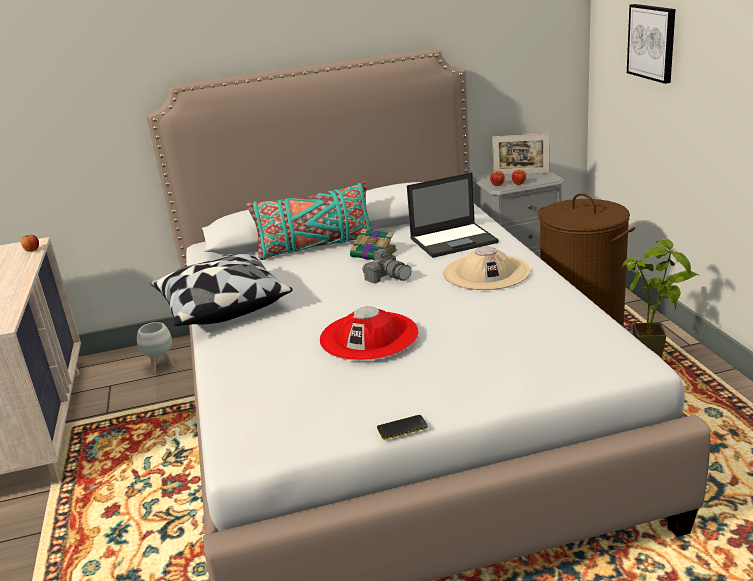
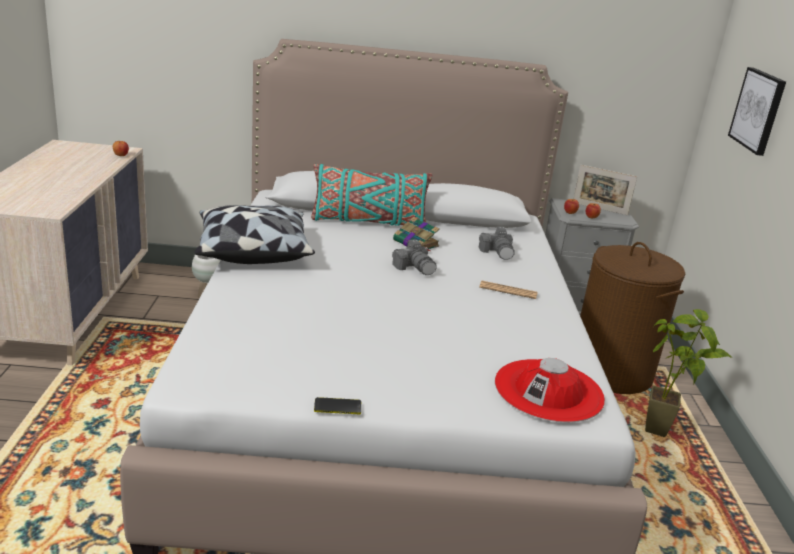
camera: 10 degrees right, 0 degrees up
(369, 336) = (361, 315): red hat -> red hat (549, 390)
(454, 240) = (498, 252): laptop -> camera
(486, 272) = (508, 290): beige hat -> newspaper

